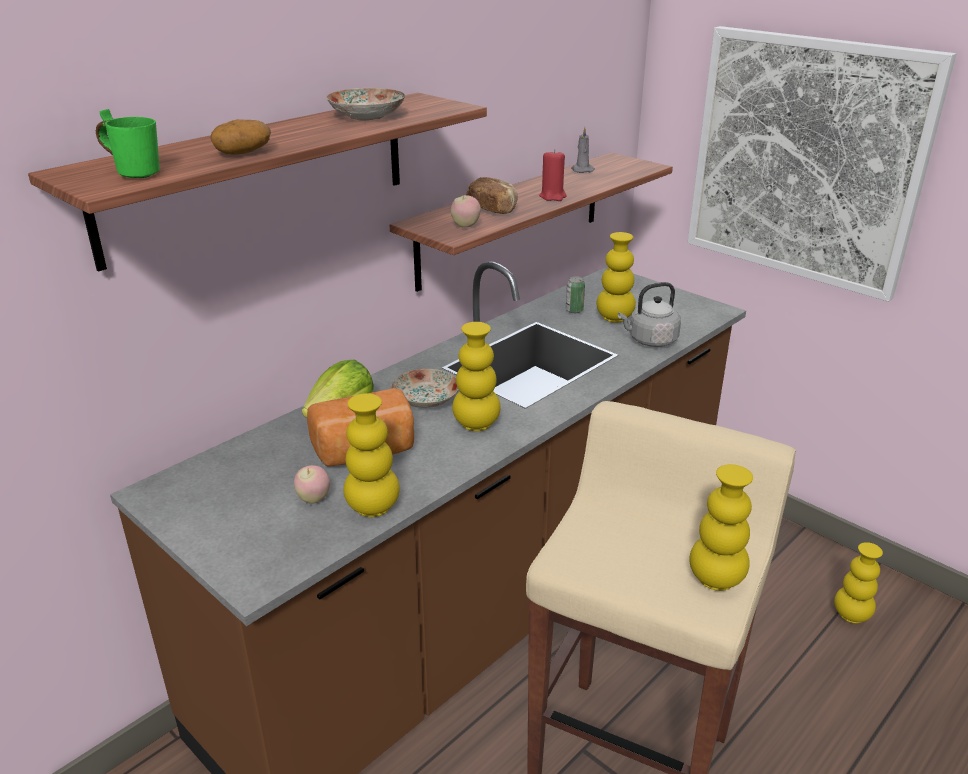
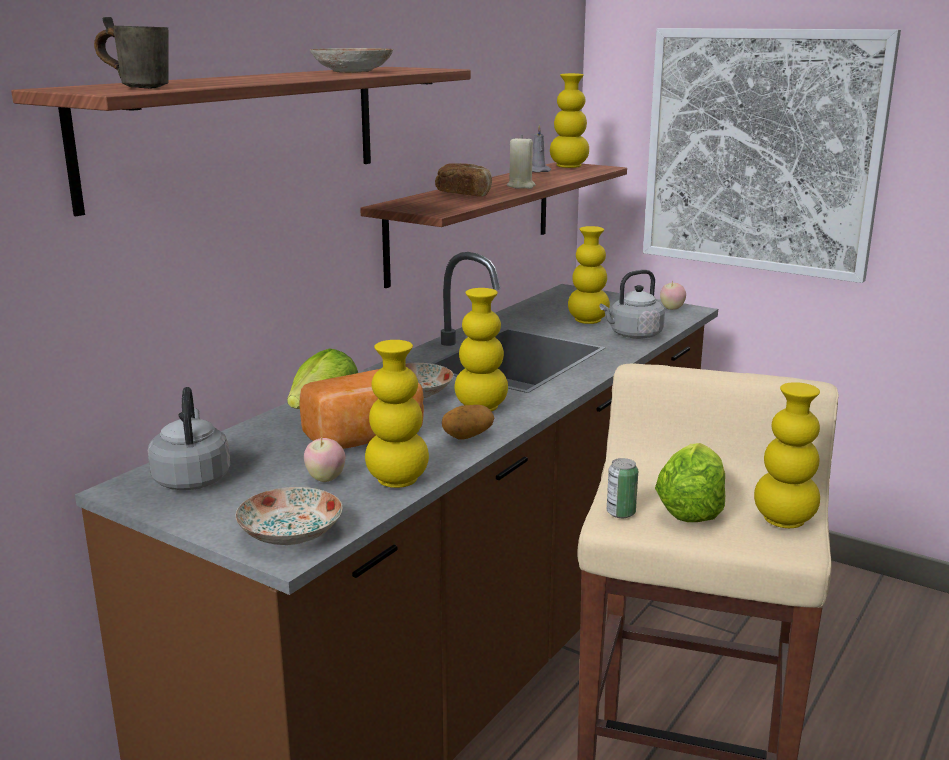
camera: 10 degrees left, 10 degrees down
(136, 172) = (140, 87): green mug -> grey mug
(206, 486) = (192, 478): none -> grey kettle
(243, 152) = (246, 81): potato -> potato (468, 435)
(263, 561) = (289, 534): none -> plate
(465, 226) = (444, 205): apple -> apple (672, 309)
(552, 197) = (521, 186): red candle -> beige candle
(574, 310) = (542, 317): can -> can (621, 513)
(634, 556) = (690, 510): none -> lettuce
(851, 615) = (870, 624): yellow vase -> yellow vase (568, 167)

